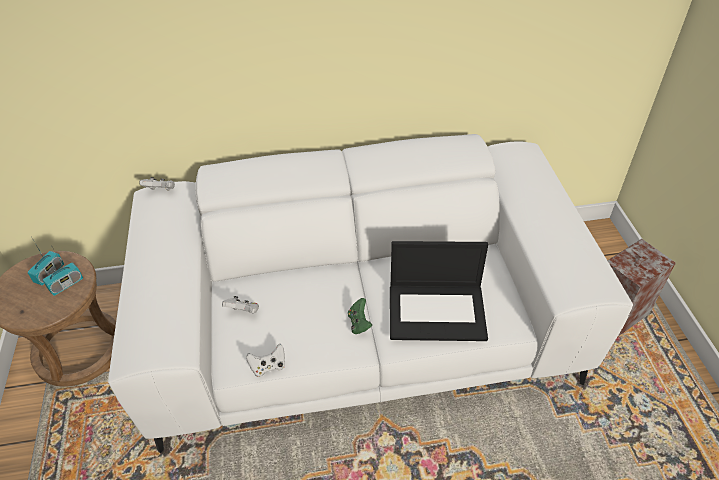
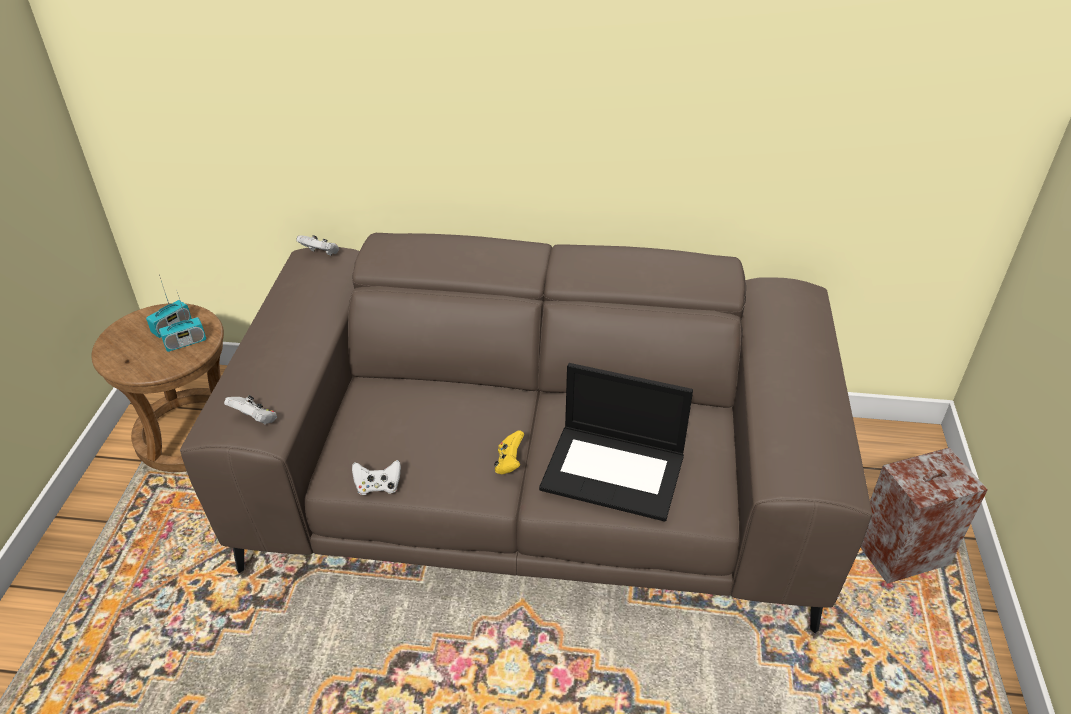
camera: 15 degrees right, 5 degrees down
(243, 311) = (373, 417): white game controller -> white game controller (255, 420)
(359, 323) = (509, 463): green game controller -> yellow game controller
(362, 333) = (536, 494): white sofa -> brown sofa

